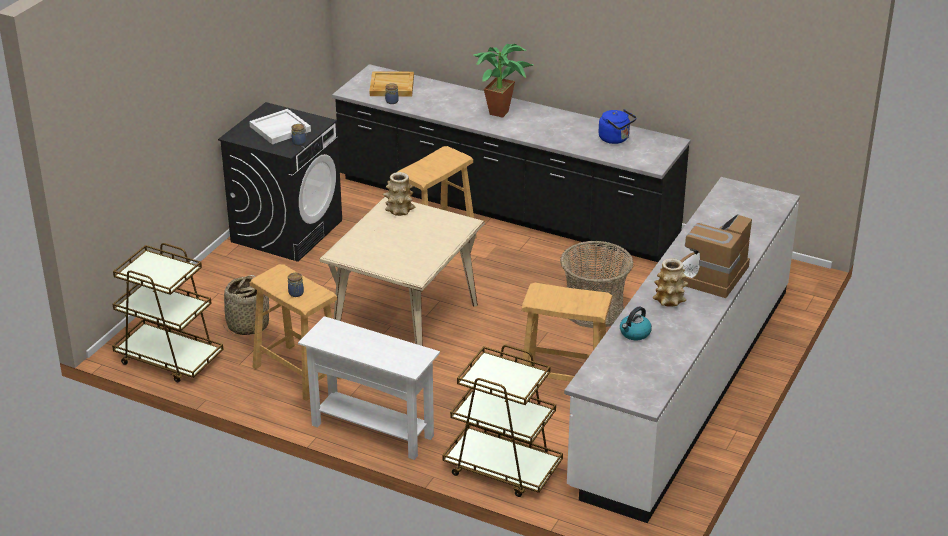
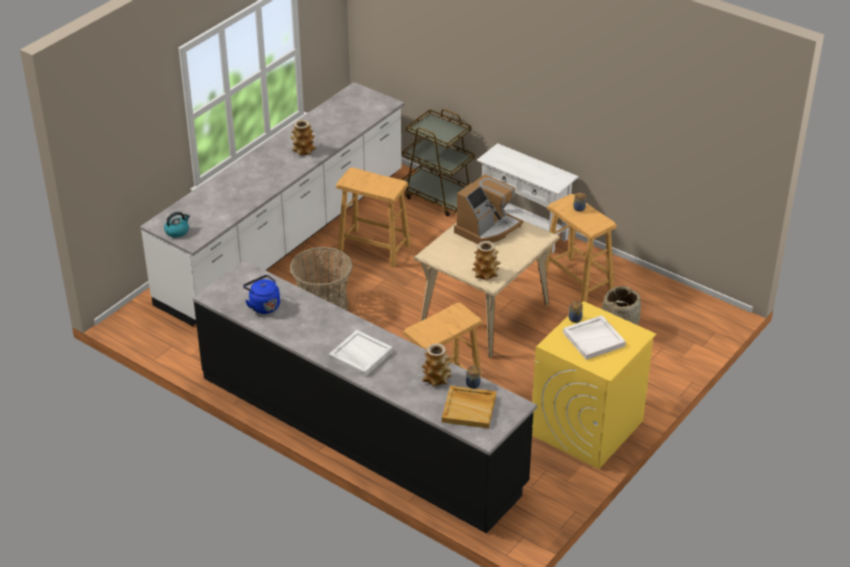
camera: 170 degrees left, 5 degrees up
(169, 359) = (683, 303): brown cart -> none
(287, 231) = (586, 428): black washing machine -> yellow washing machine
(426, 102) = (437, 378): none -> vase
(502, 112) = (360, 355): potted plant -> white tray
(634, 333) = (340, 130): kettle -> kettle (177, 231)
(710, 275) = (261, 165): coffee machine -> coffee machine (487, 228)

